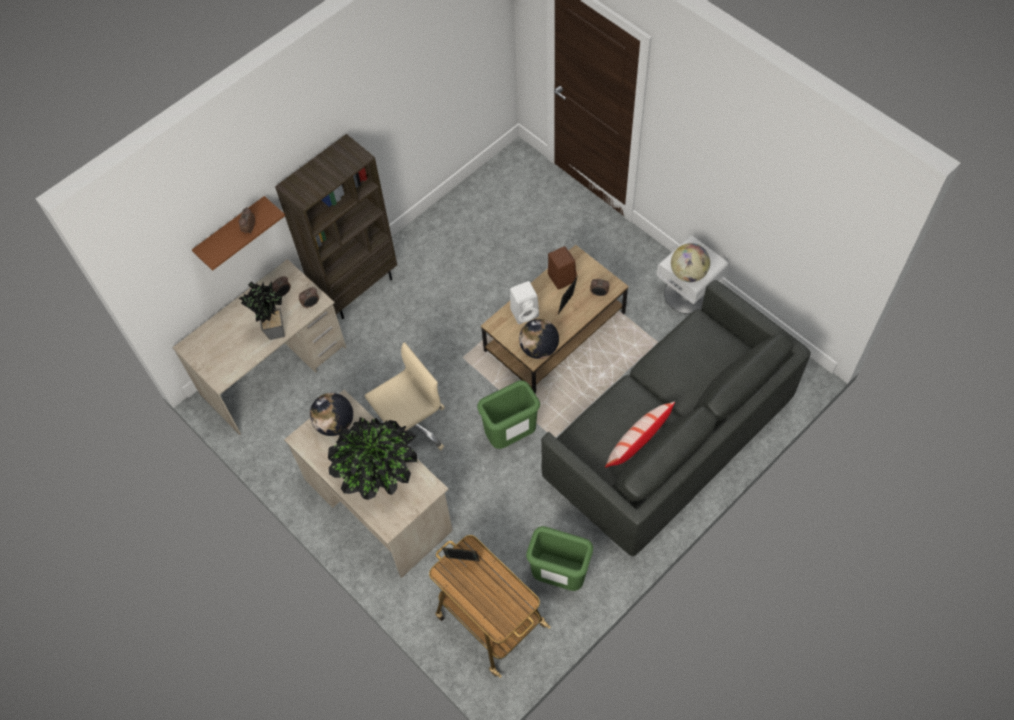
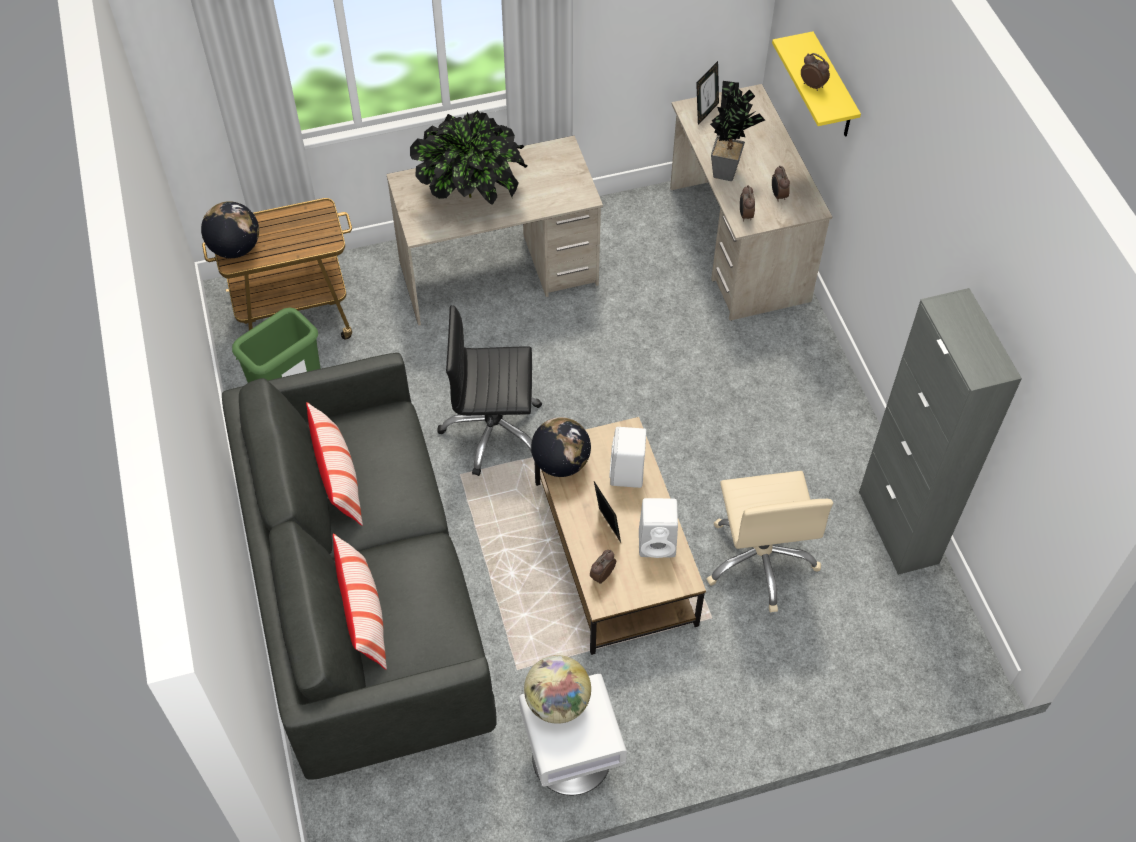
camera: 115 degrees right, 5 degrees down
(232, 232) = (833, 89): brown shelf -> yellow shelf
(334, 424) = (562, 181): globe -> globe (235, 248)
(357, 288) = (816, 364): brown bookcase -> none
(410, 428) = (574, 339): beige office chair -> beige office chair (760, 560)
(454, 209) = (898, 527): none -> grey cabinet
(462, 562) = (318, 229): picture frame -> picture frame (705, 112)
(510, 437) = (494, 431): green trash can -> black office chair
(561, 277) = (658, 543): brown speaker -> white speaker
(711, 377) = (364, 614): none -> pillow

